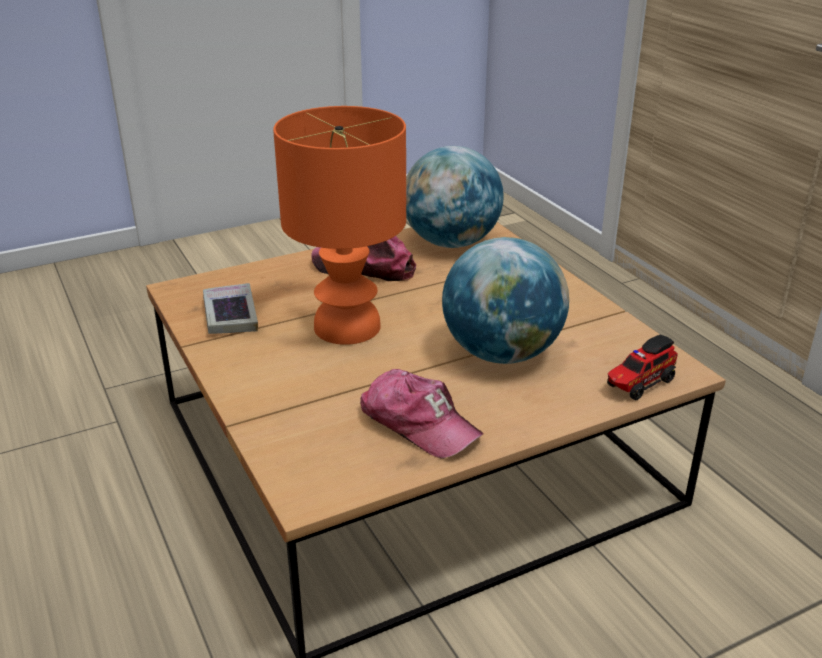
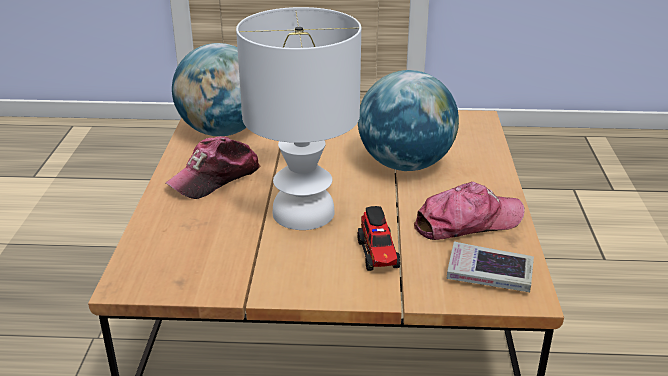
camera: 60 degrees left, 0 degrees up
(230, 315) = (217, 265): book -> book (489, 274)
(348, 326) = (302, 212): orange table lamp -> white table lamp
(639, 384) = (481, 135): toy truck -> toy truck (378, 255)

